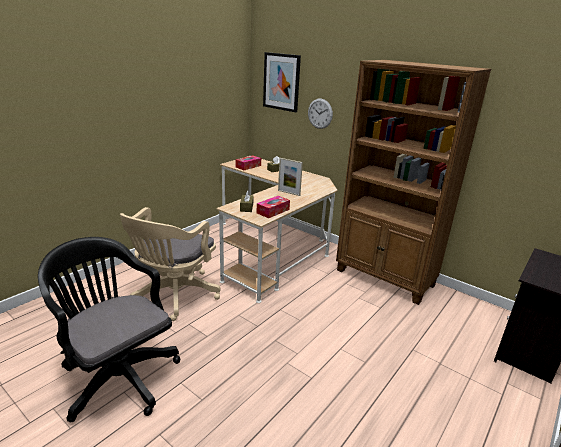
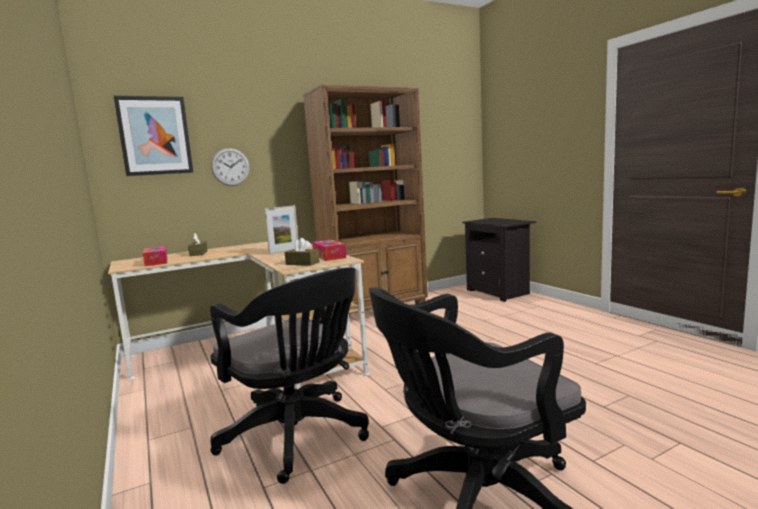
camera: 65 degrees left, 15 degrees down
(173, 296) = (298, 437): beige office chair -> black office chair

